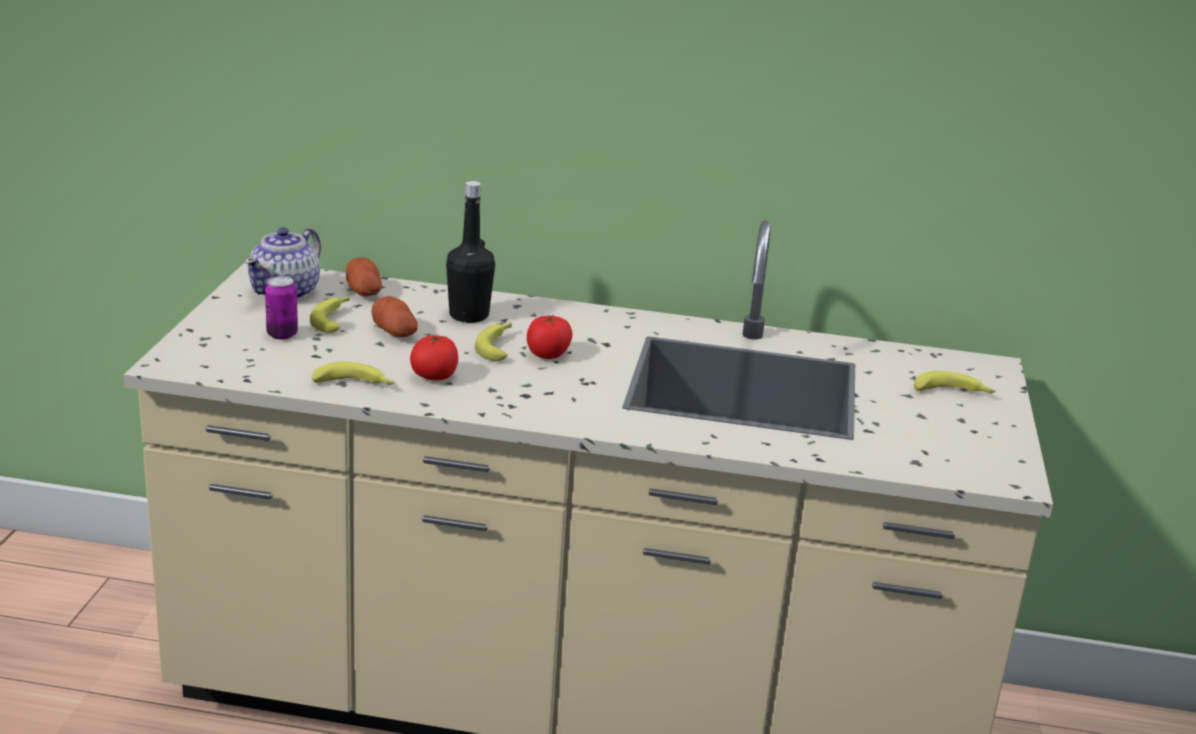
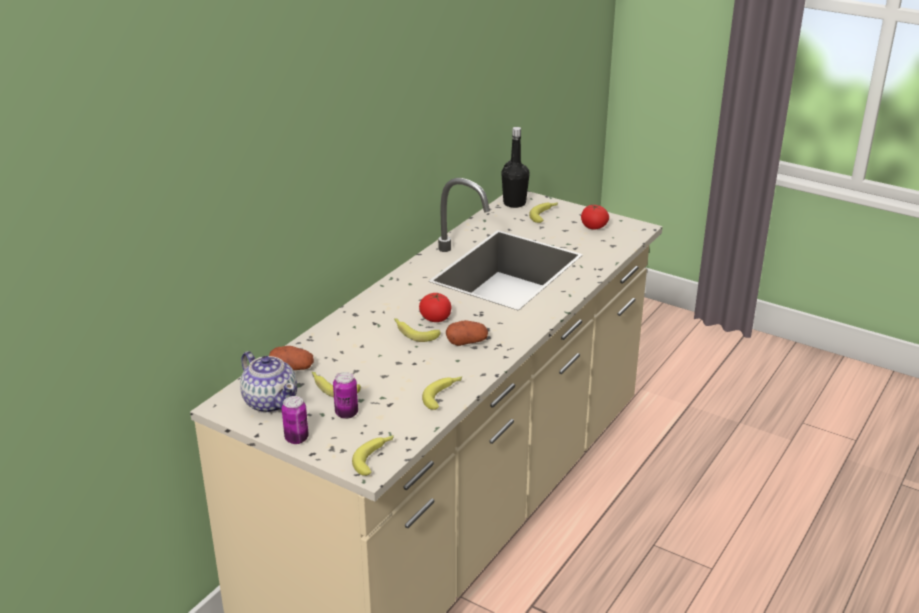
camera: 65 degrees left, 5 degrees up
(194, 364) = (375, 458): none -> banana
(216, 317) = (296, 438): none -> can
(394, 332) = (370, 367): potato -> potato (467, 342)
(434, 376) = (446, 364): tomato -> tomato (593, 227)
(469, 315) = (360, 334): black bottle -> black bottle (514, 203)

